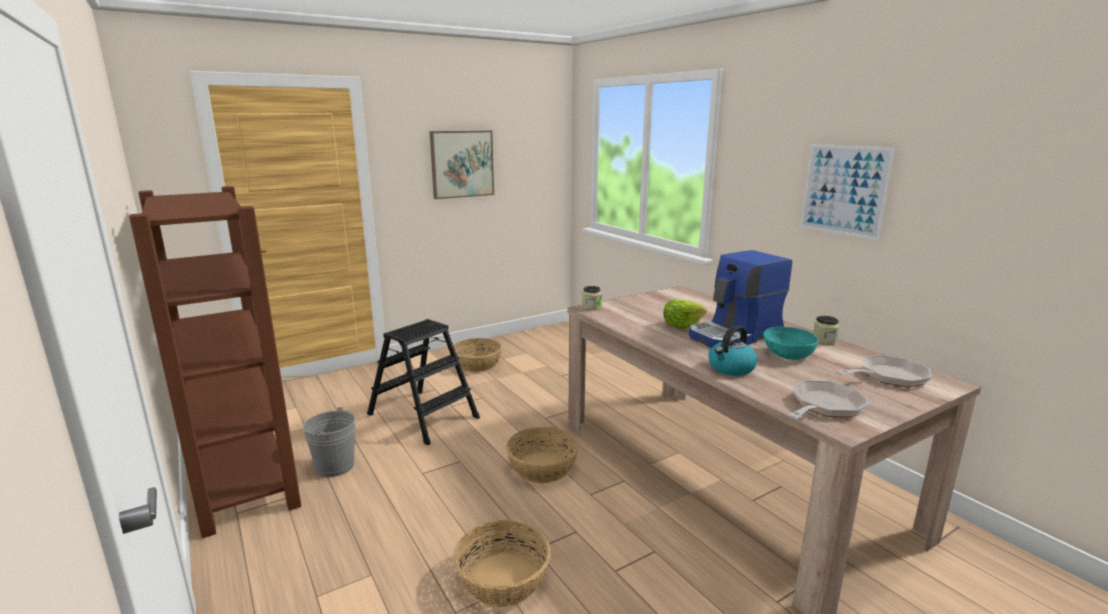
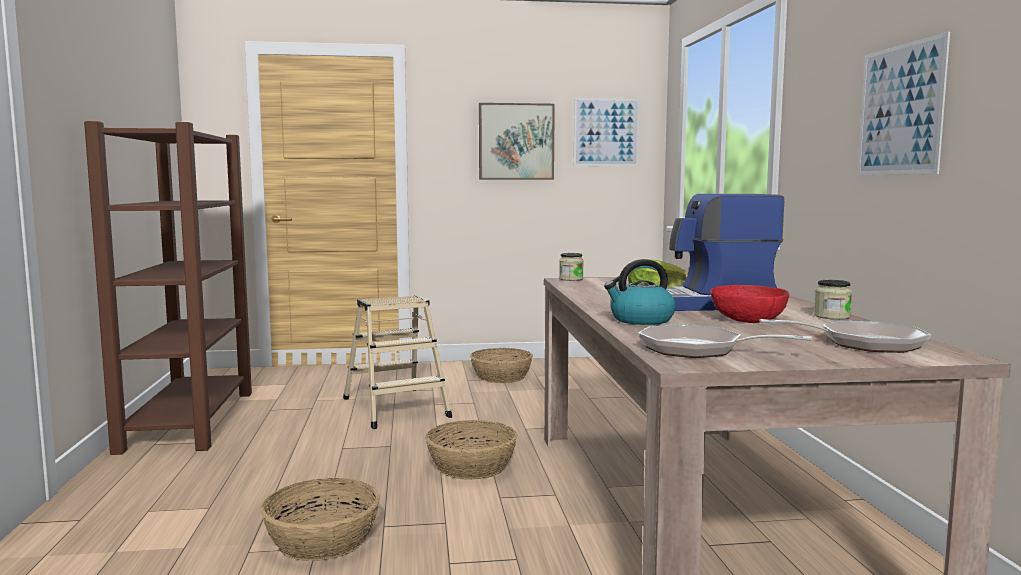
camera: 25 degrees right, 10 degrees down
(335, 466) = (269, 429): grey bucket -> none
(423, 415) = (395, 407): black step ladder -> beige step ladder
(530, 153) = (606, 132): none -> picture
(788, 354) = (748, 319): turquoise bowl -> red bowl
(824, 406) = (699, 350): frying pan -> frying pan turned 135 degrees counterclockwise

